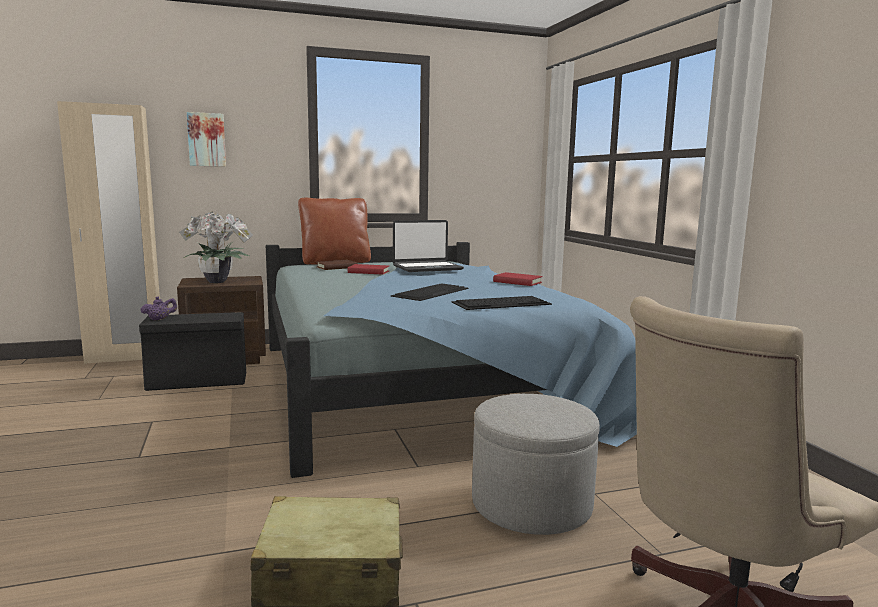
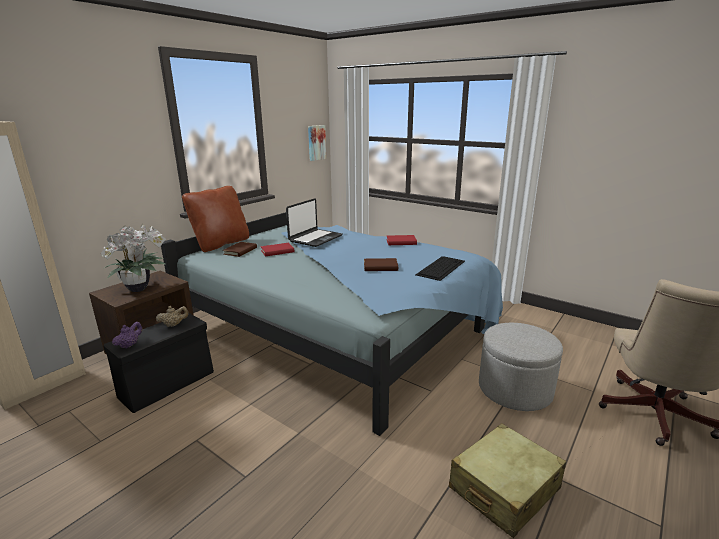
camera: 35 degrees left, 10 degrees up
(206, 140) = (77, 148): picture -> picture (316, 142)
(214, 316) = (174, 325): none -> beige teapot
(431, 292) = (380, 267): keyboard -> brown book

